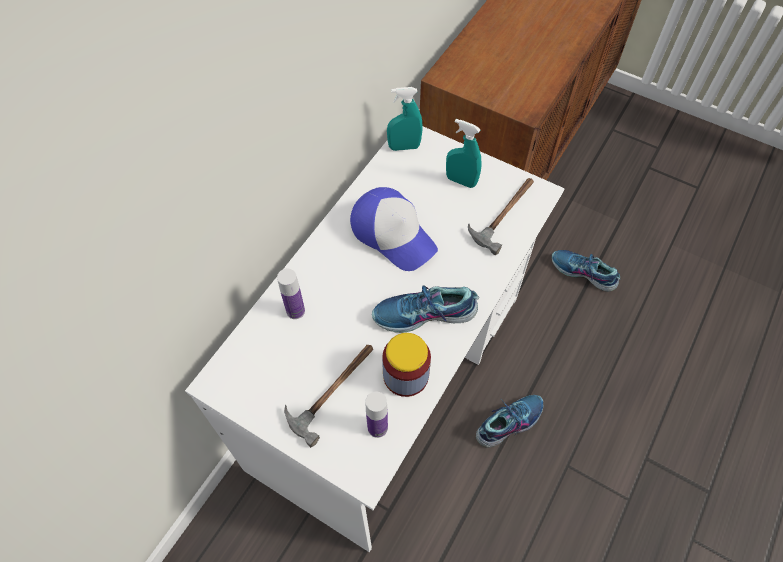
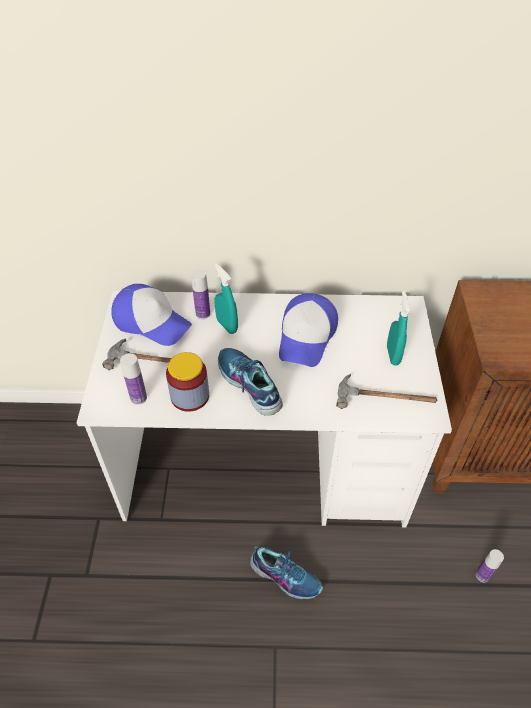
camera: 60 degrees right, 10 degrees down
(270, 368) = (151, 321): none -> cap
(404, 147) = (394, 307): turquoise spray bottle -> turquoise spray bottle (227, 326)
(583, 273) = (482, 575): shoe -> bottle

